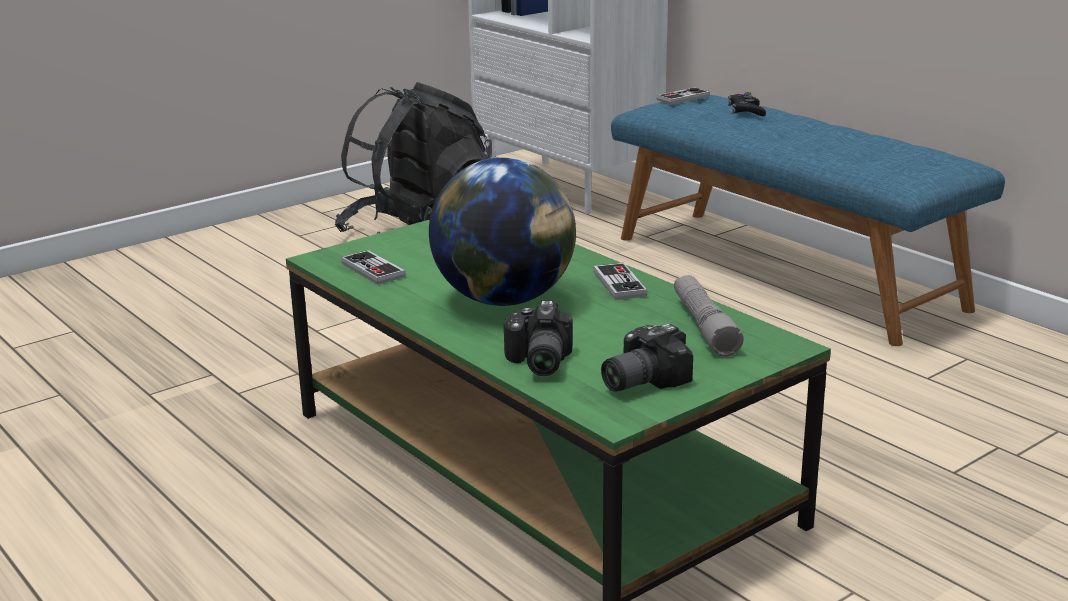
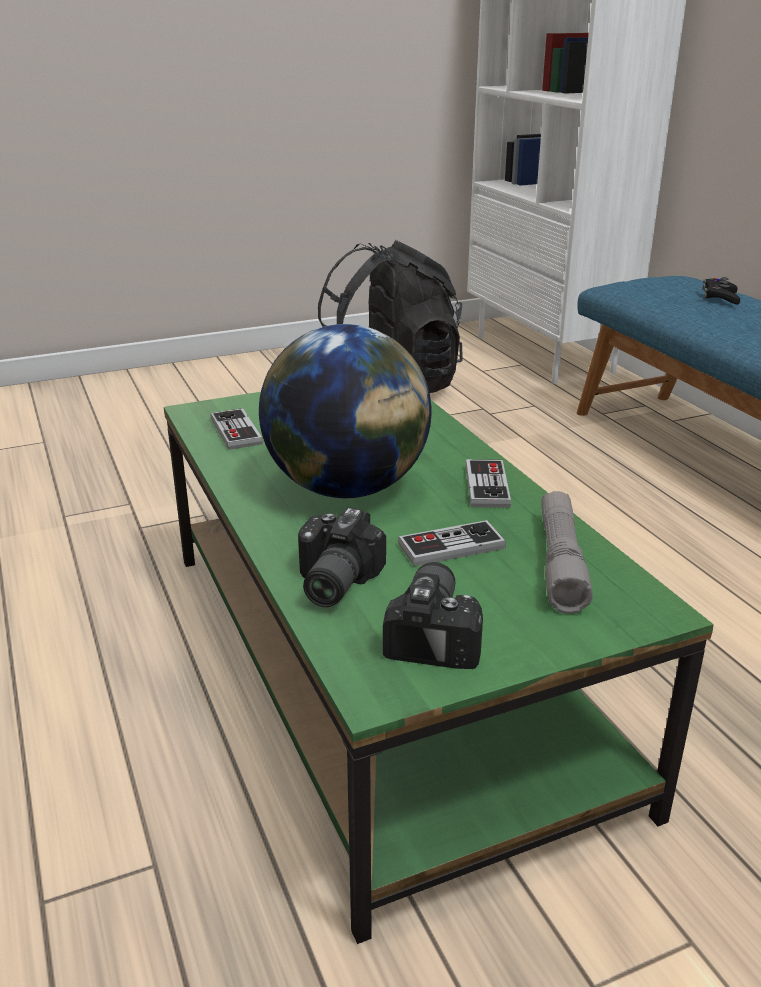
camera: 15 degrees right, 5 degrees up
(638, 380) = (438, 632): camera -> camera turned 120 degrees clockwise
(683, 98) = (658, 278): game controller -> game controller (451, 546)

